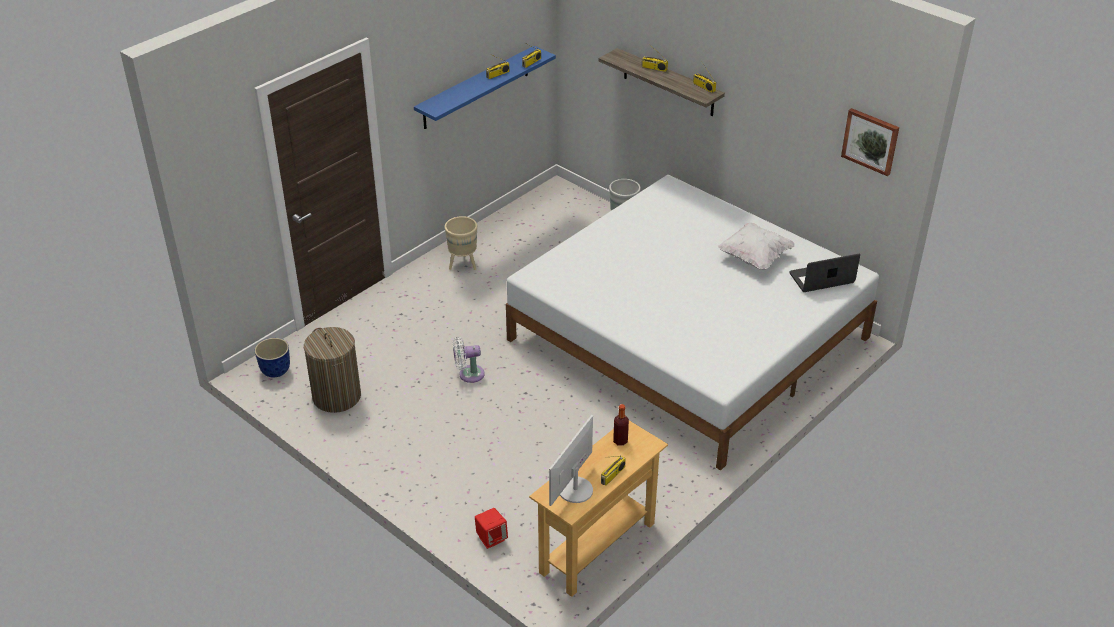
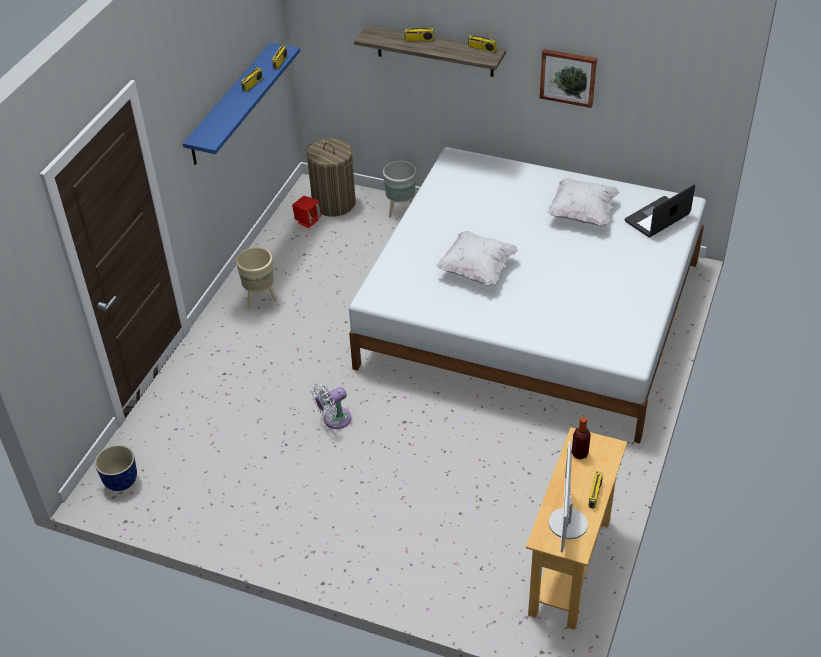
camera: 20 degrees left, 5 degrees up
(336, 396) = (206, 489): laundry basket -> laundry basket (333, 203)
(491, 538) = (459, 594): red speaker -> red speaker (308, 221)
(631, 278) = (476, 269): none -> white pillow
(871, 141) = (685, 67): picture -> picture (568, 77)

